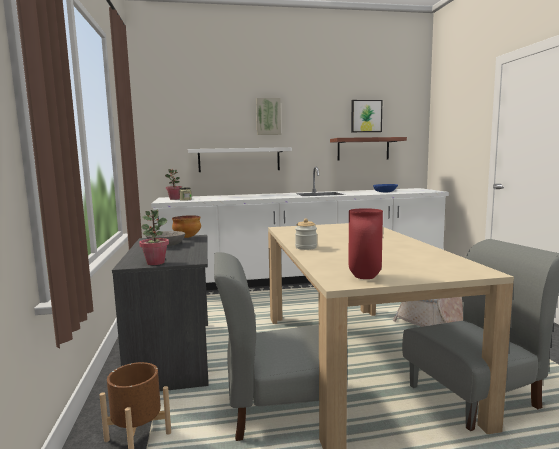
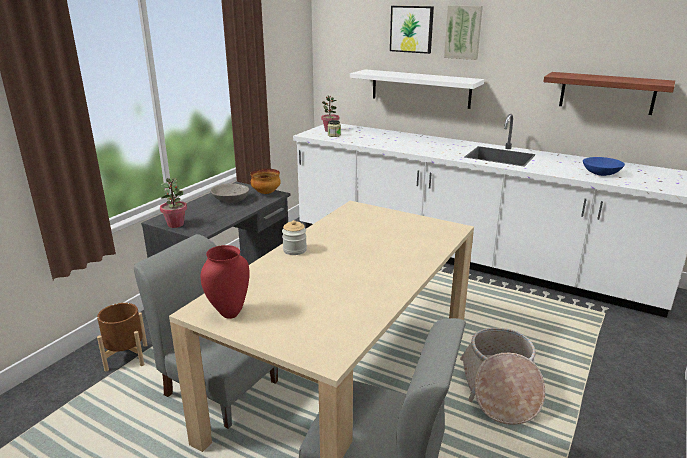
camera: 40 degrees right, 15 degrees up
(366, 116) = (622, 39): picture -> picture (411, 29)

